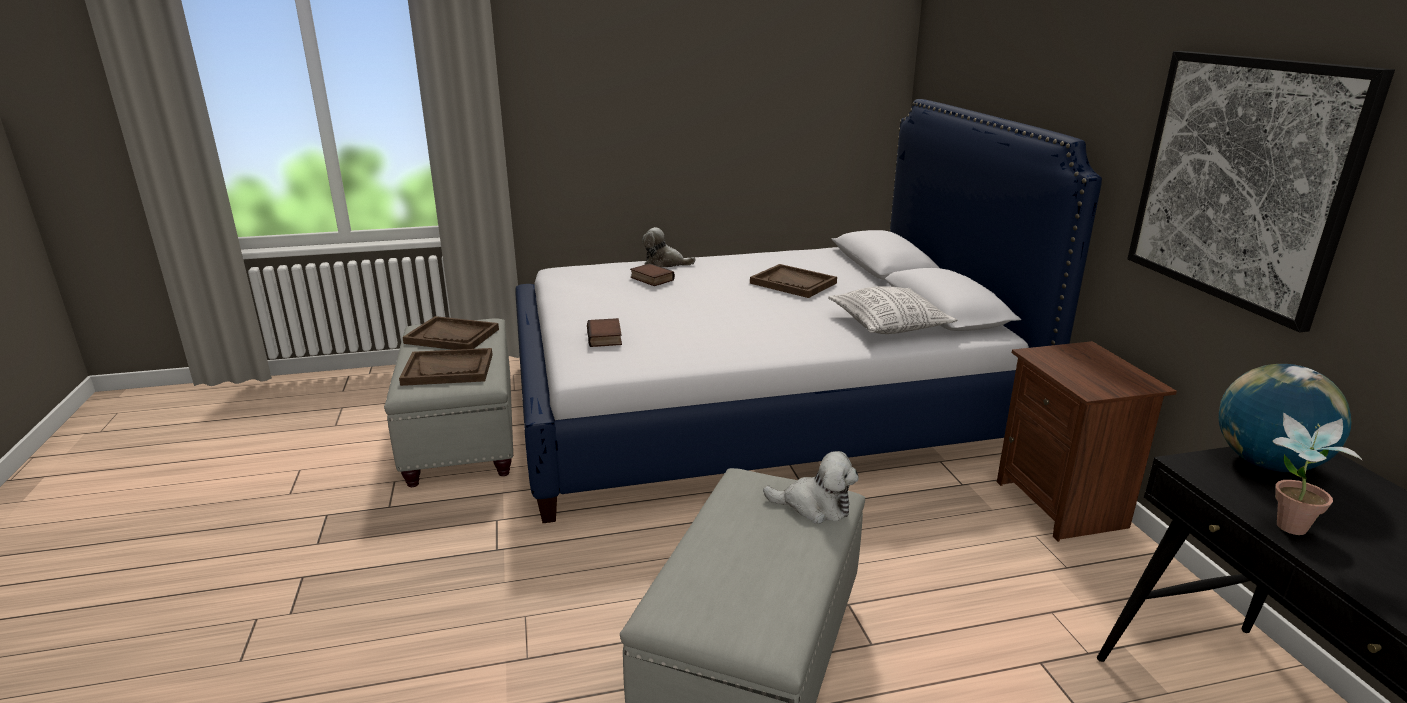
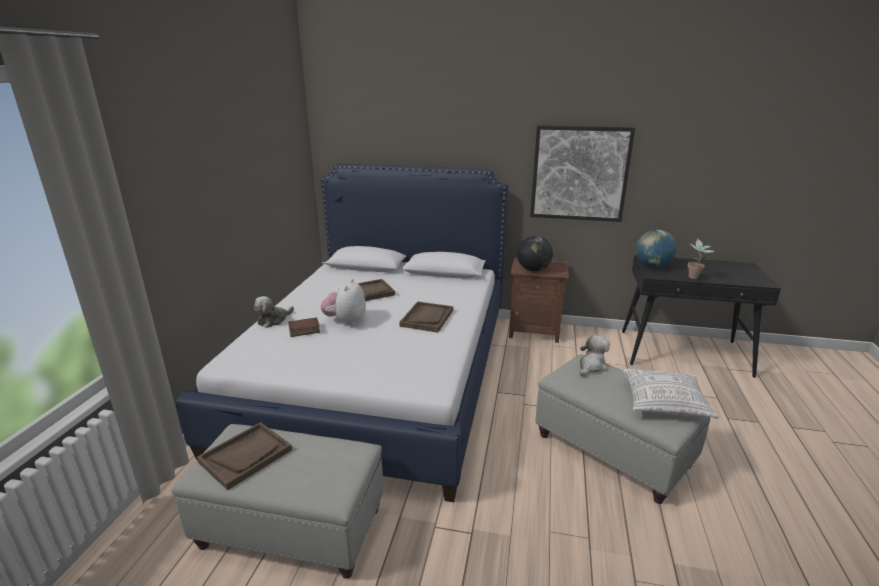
camera: 65 degrees left, 0 degrees up
(448, 369) = (318, 467): brown tray -> brown tray (427, 318)
(606, 337) = (389, 369): book -> none
(700, 291) = (346, 321): none -> plush toy
(889, 325) = (452, 288): pillow -> pillow (664, 403)
(1062, 365) = (533, 270): none -> globe

